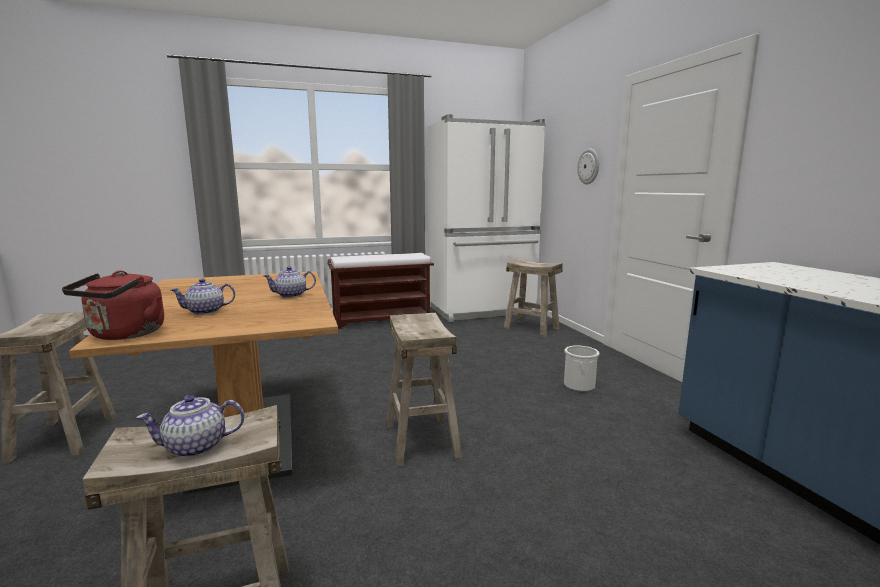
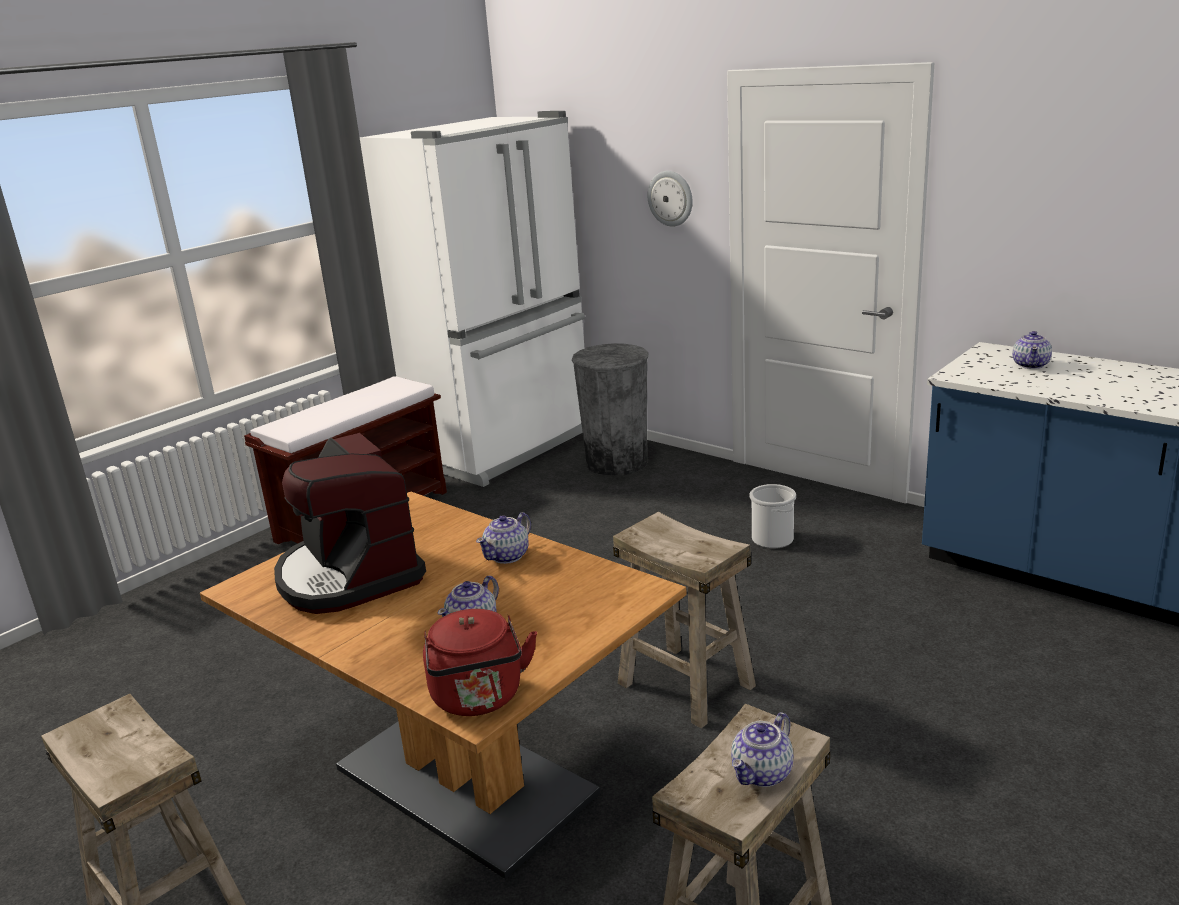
camera: 30 degrees left, 10 degrees up
(217, 286) = (349, 575): none -> coffee machine
(531, 328) = (617, 462): beige stool -> grey trash can
(802, 273) = (1031, 365): none -> teapot

